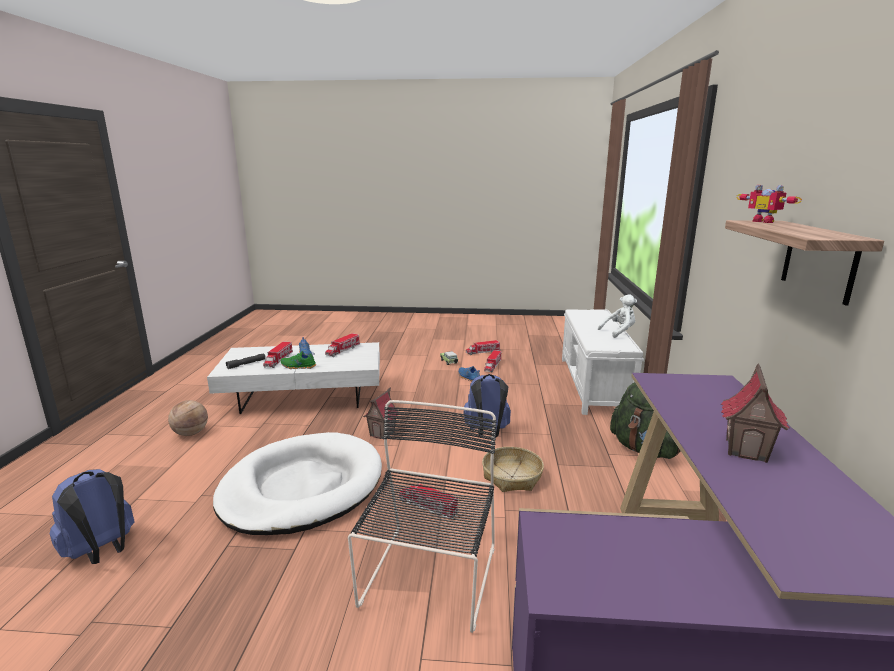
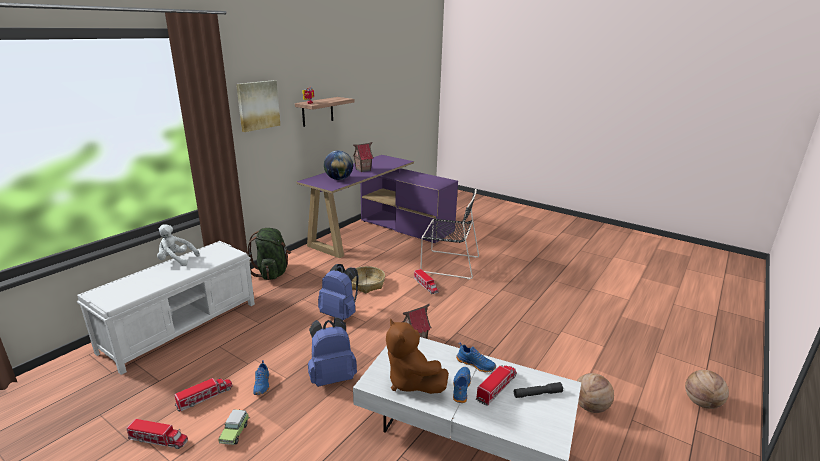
camera: 150 degrees left, 5 degrees up
(55, 468) = (701, 403): none -> basketball
(102, 551) = (604, 318): blue backpack -> blue backpack (332, 377)
(298, 367) = (476, 364): green shoe -> blue shoe
(302, 487) = (491, 318): white dog bed -> none
(342, 350) = (411, 382): toy truck -> brown plush toy
(428, 579) = (448, 264): black chair -> black chair turned 120 degrees counterclockwise
(696, 401) = (339, 179): none -> globe
(738, 206) = (258, 105): none -> picture

